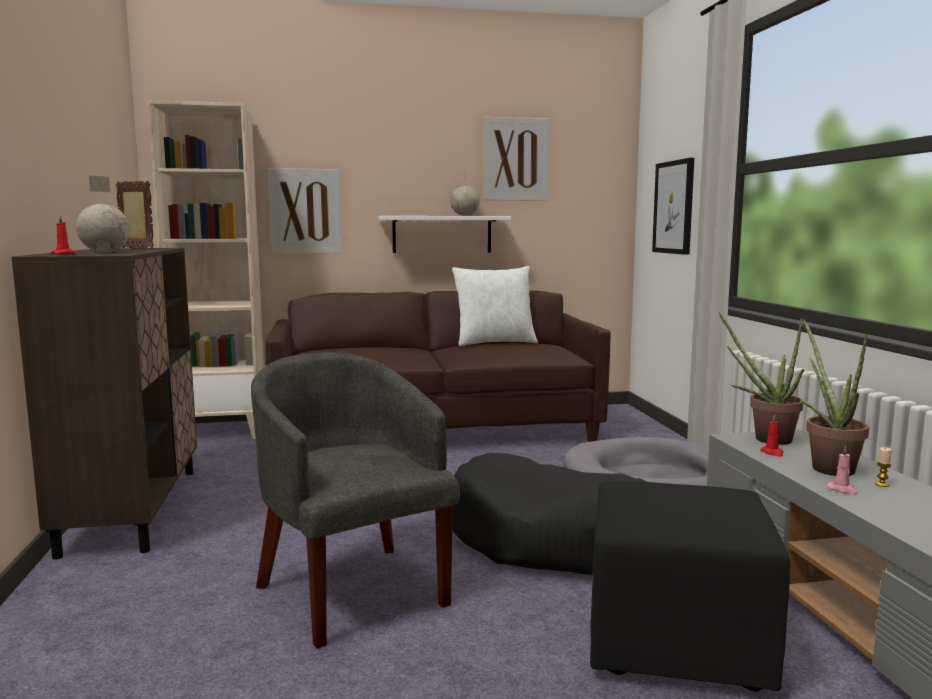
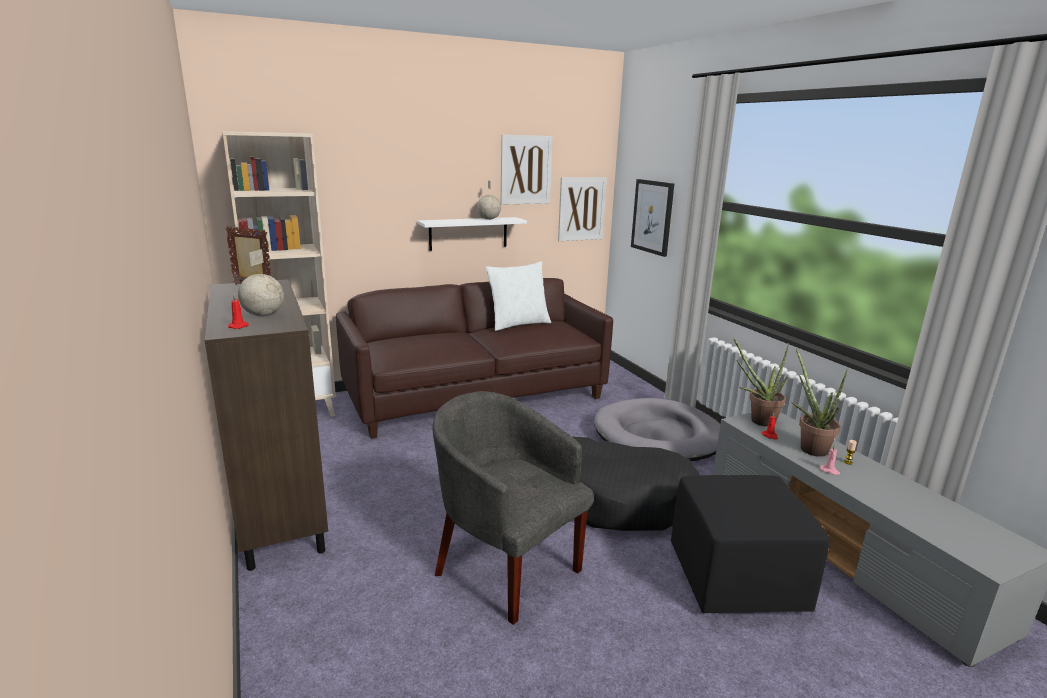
camera: 15 degrees left, 10 degrees up
(305, 211) = (355, 218): picture -> picture (581, 209)

